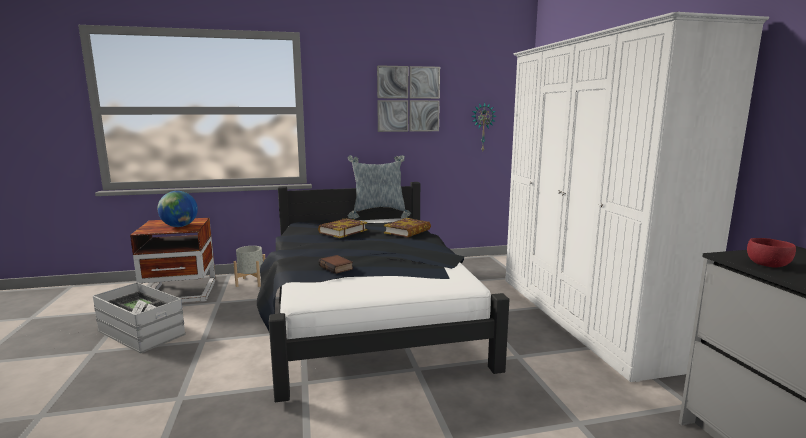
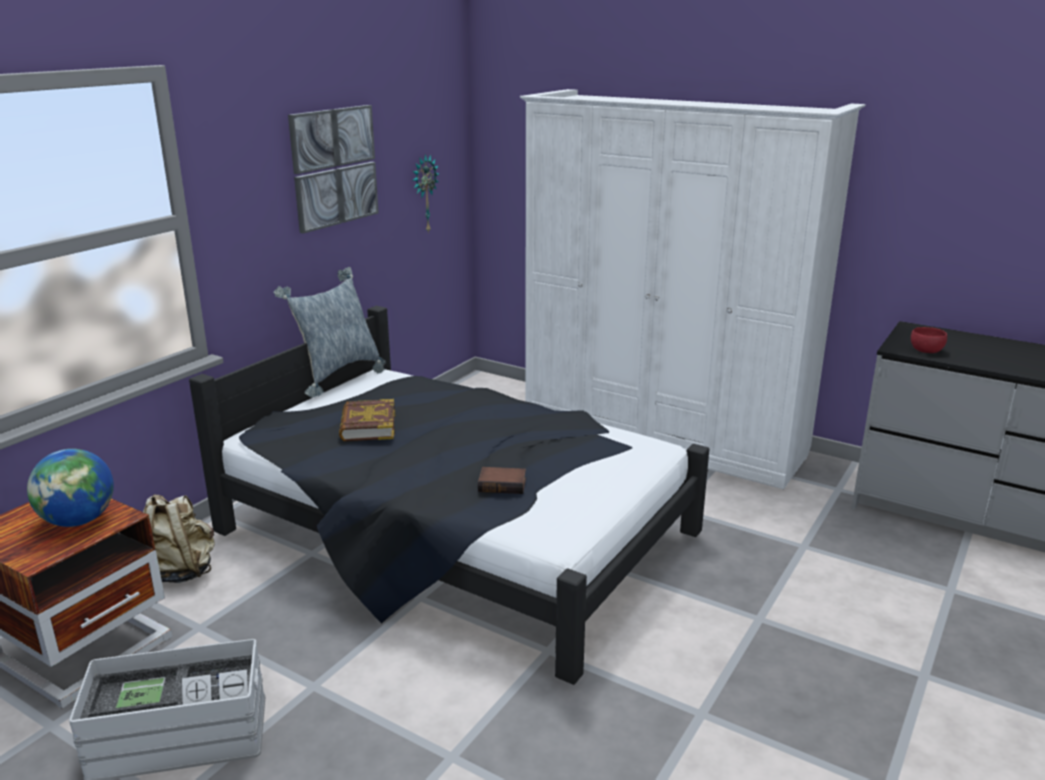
camera: 45 degrees left, 10 degrees up
(251, 282) = (180, 571): grey planter -> beige backpack
(407, 231) = (449, 395): book -> none

